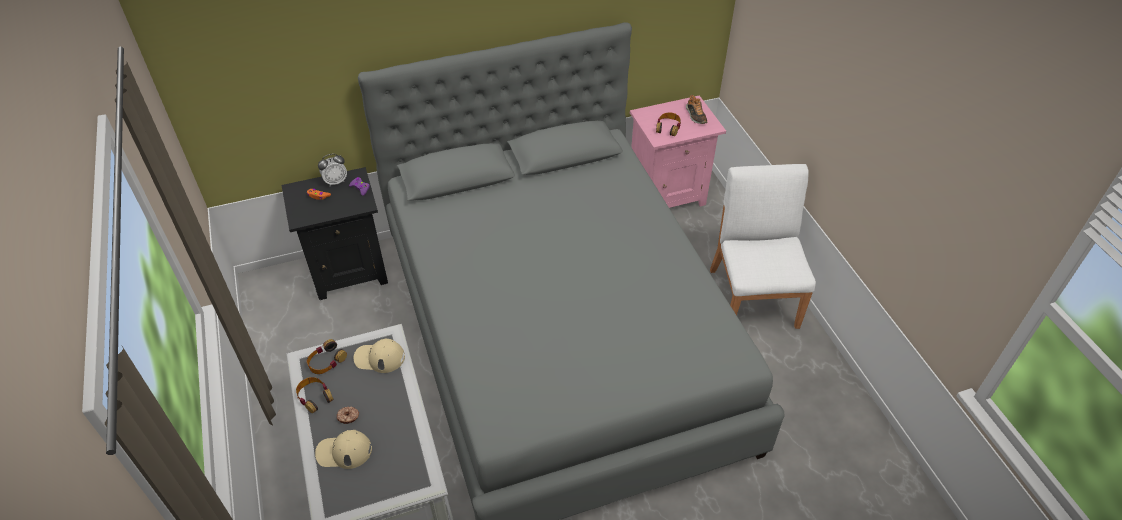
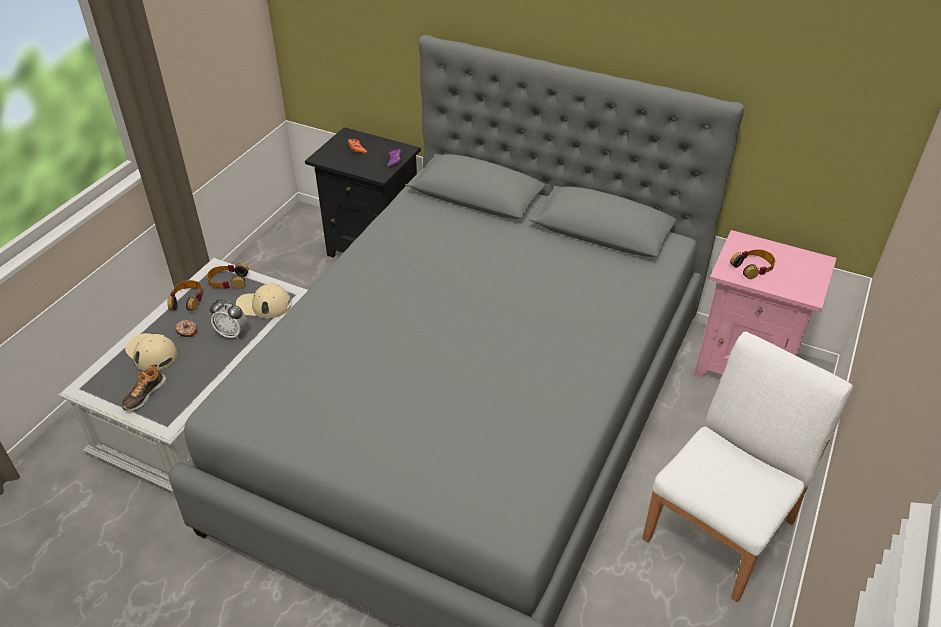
camera: 45 degrees right, 5 degrees down
(336, 181) = (383, 145): alarm clock -> alarm clock (232, 333)
(379, 358) = (264, 305): beige cap -> beige cap turned 45 degrees counterclockwise
(695, 115) = (803, 274): shoe -> shoe (144, 394)

